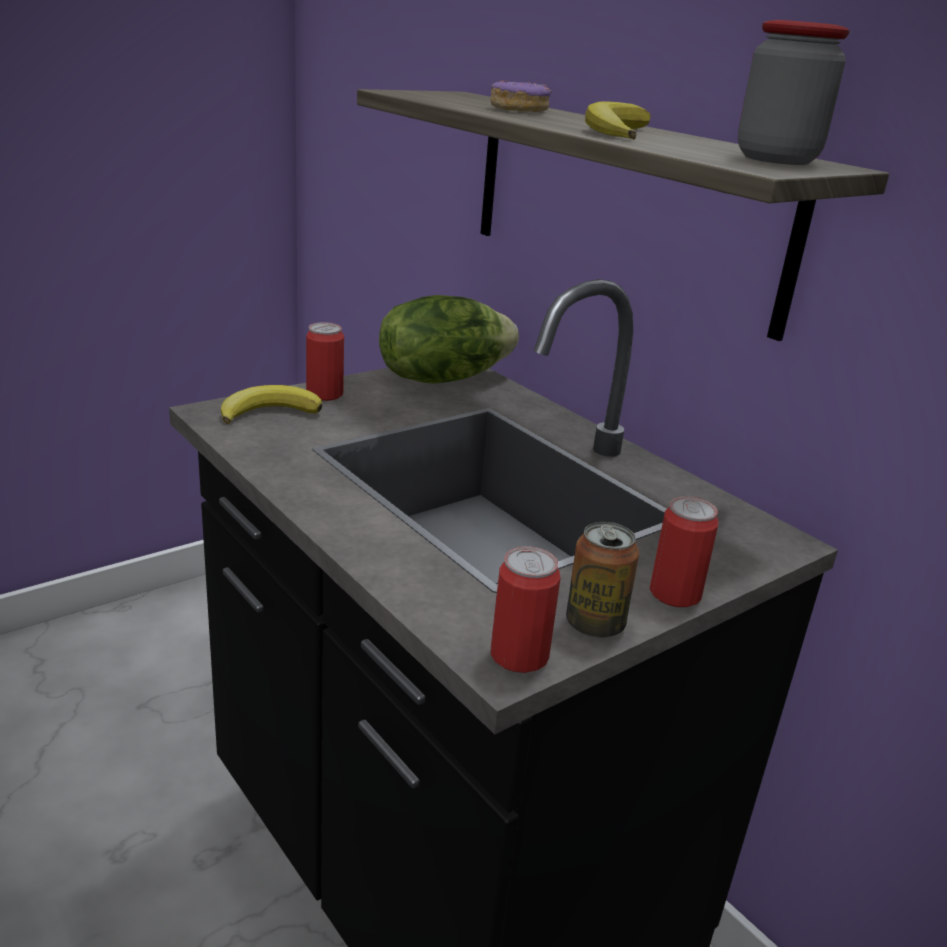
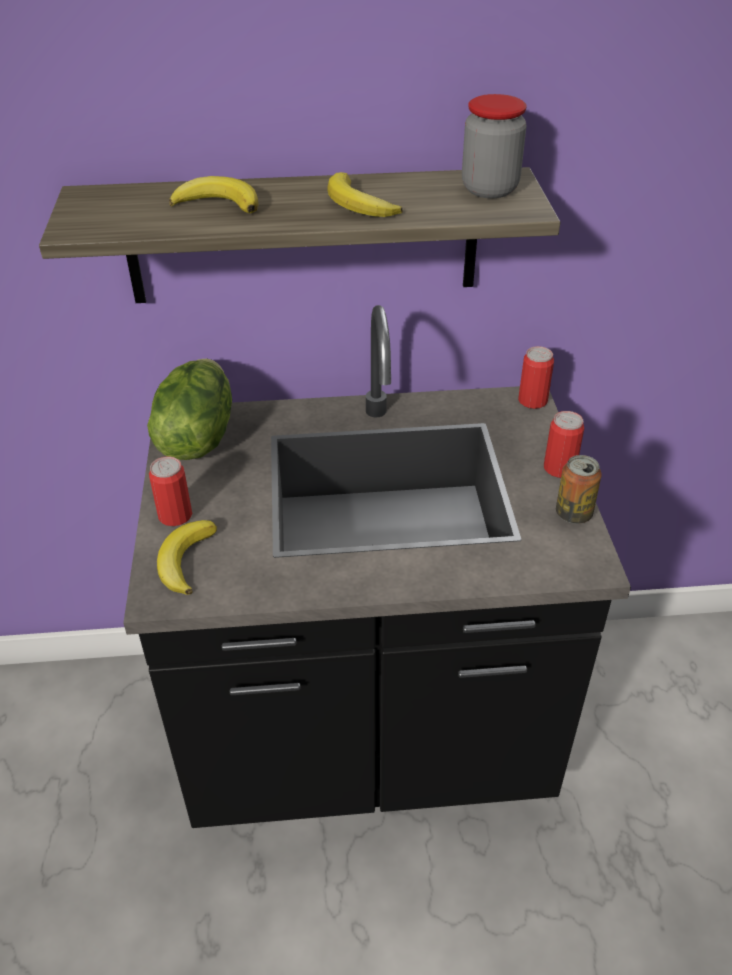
camera: 55 degrees left, 15 degrees up
(518, 109) = (218, 203): donut -> banana
(519, 655) = (588, 557): can -> can (532, 401)

